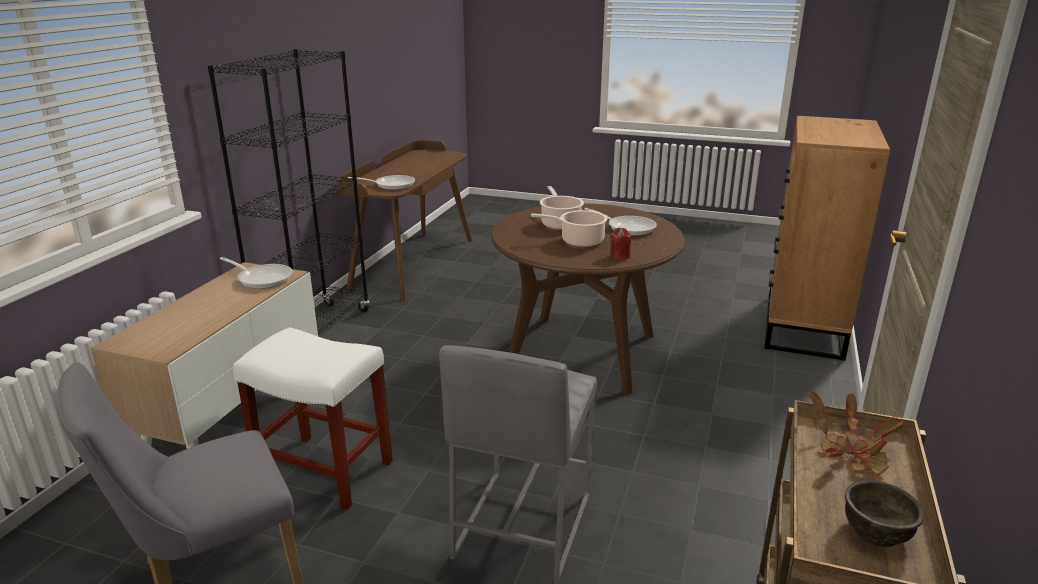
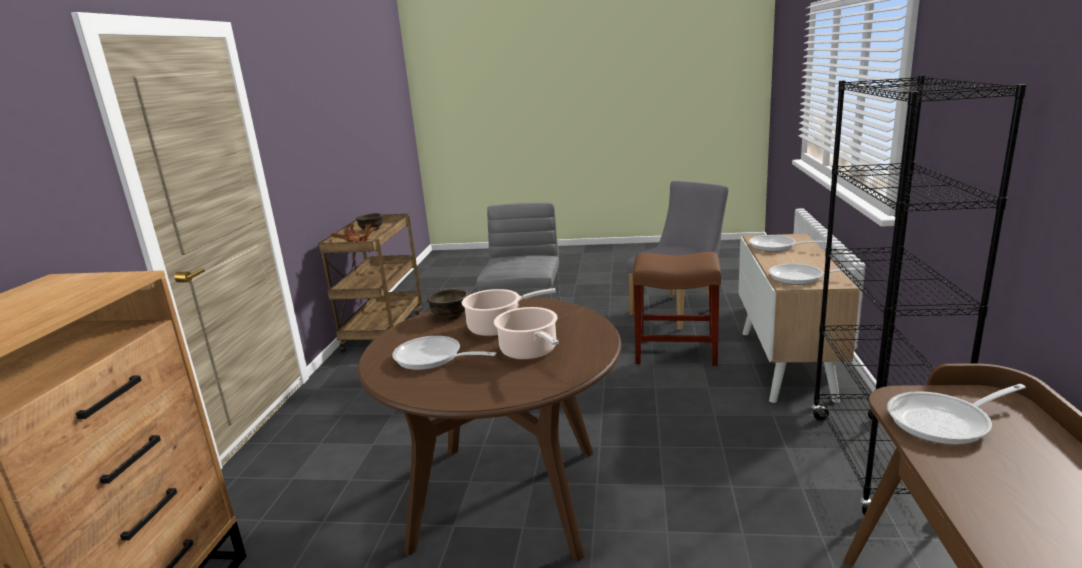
camera: 170 degrees right, 5 degrees down
(184, 327) = (776, 247): none -> frying pan
(323, 471) = (677, 352): white stool -> brown stool
(619, 256) = (450, 315): red candle -> brown bowl

